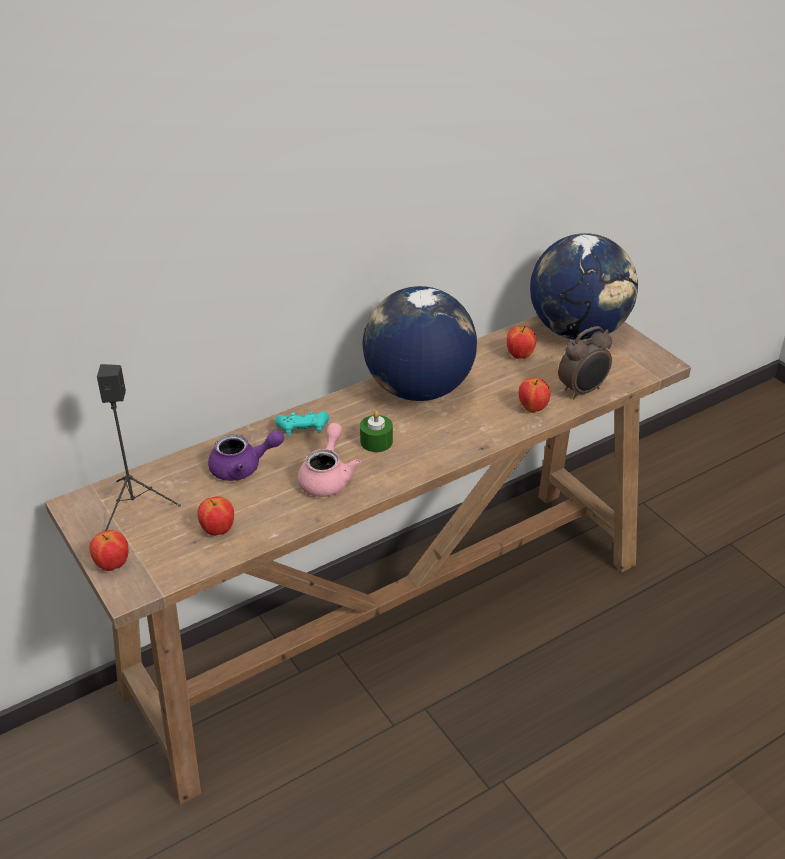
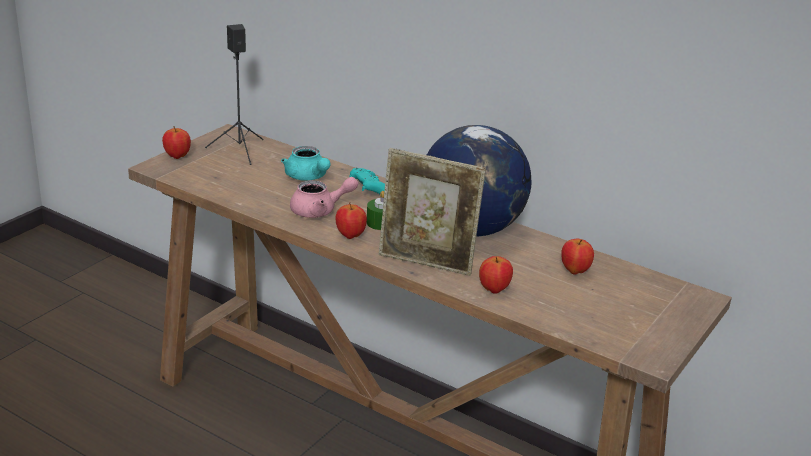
camera: 65 degrees right, 10 degrees down
(218, 530) = (232, 182): apple -> apple (350, 236)
(243, 468) = (307, 177): purple teapot -> turquoise teapot
(469, 434) = (426, 263): none -> picture frame
(578, 331) = (655, 298): globe -> none
(583, 391) = (550, 314): alarm clock -> none

